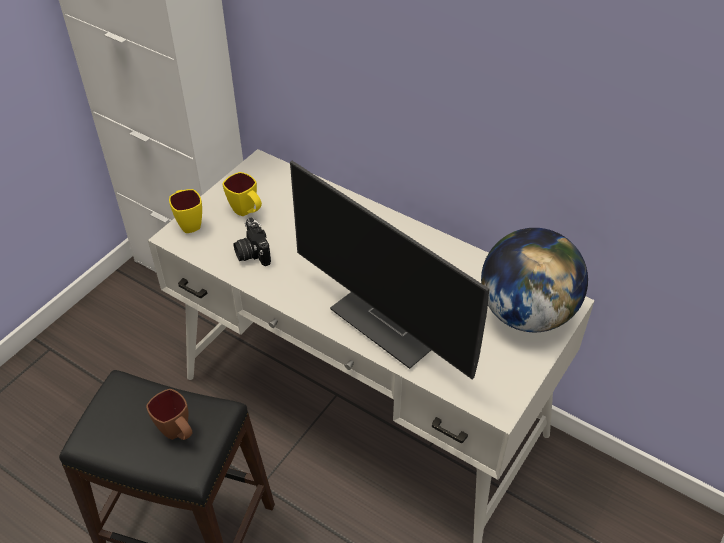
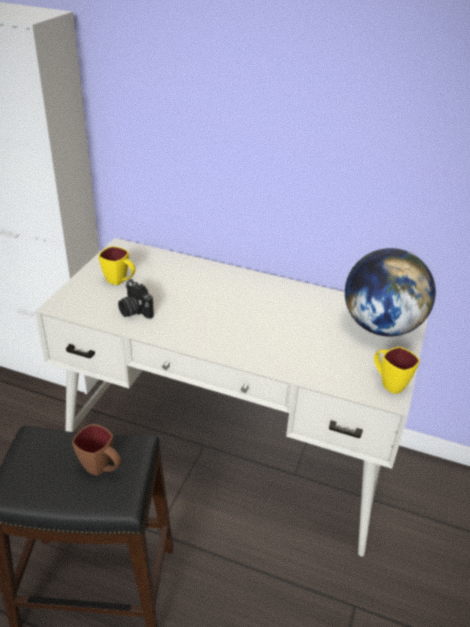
camera: 15 degrees left, 10 degrees down
(188, 223) = (69, 294): yellow mug -> yellow mug (388, 383)
(394, 322) = (277, 346): monitor -> none

